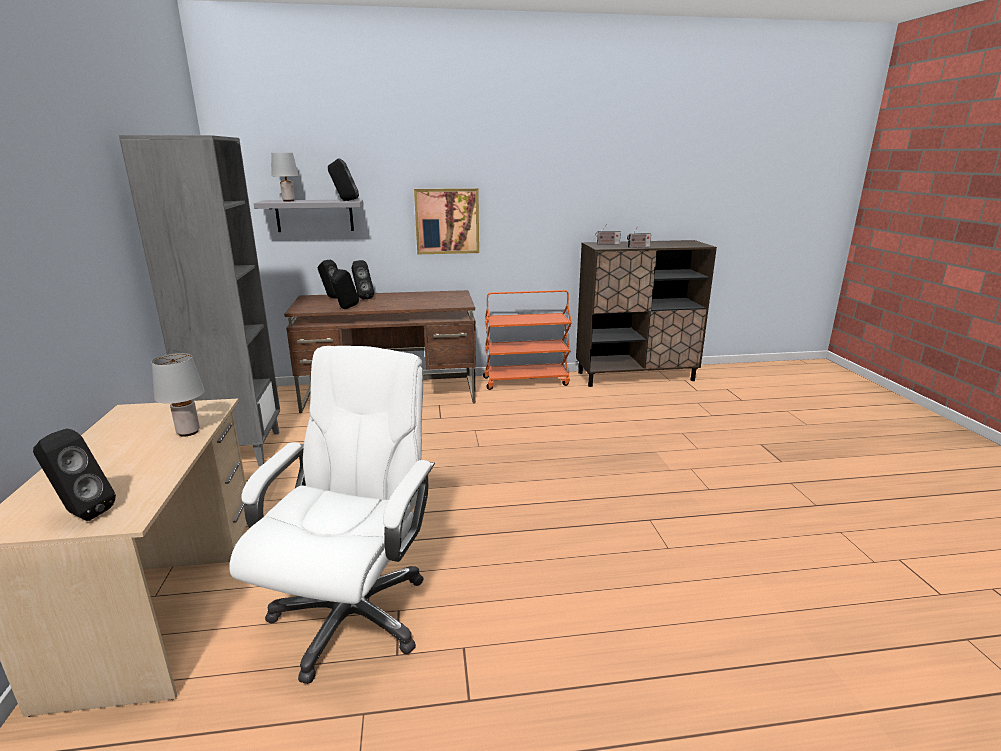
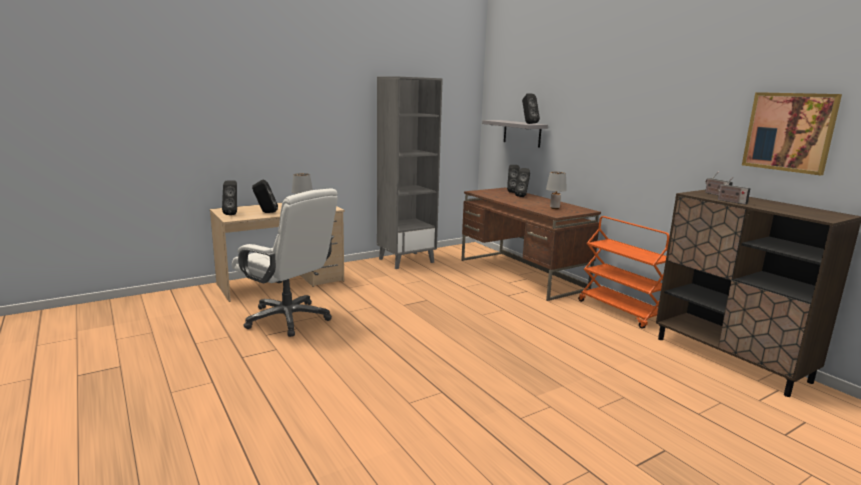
camera: 65 degrees right, 5 degrees down
(288, 201) = (503, 121): grey table lamp -> grey table lamp (554, 208)
(345, 309) = (493, 197): black speaker -> black speaker (265, 212)
(351, 614) = (288, 319): white office chair -> white office chair turned 45 degrees clockwise
(447, 221) = (596, 149): picture -> picture (789, 132)

